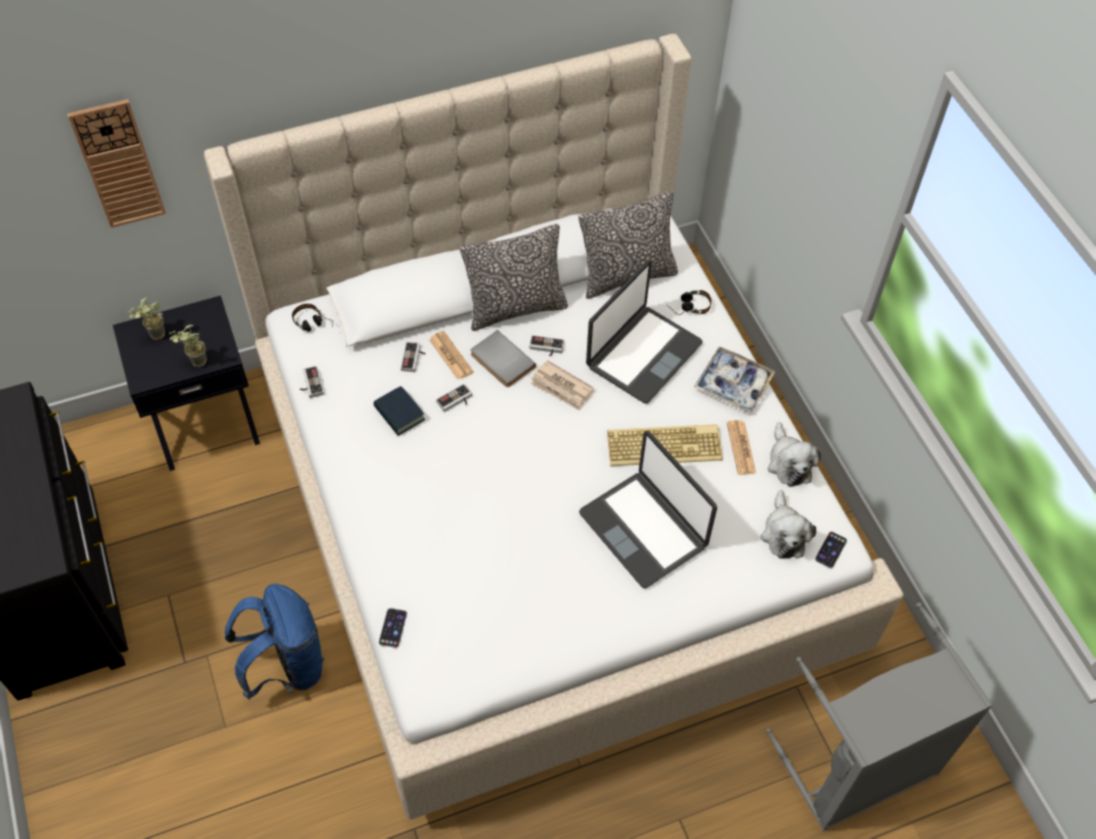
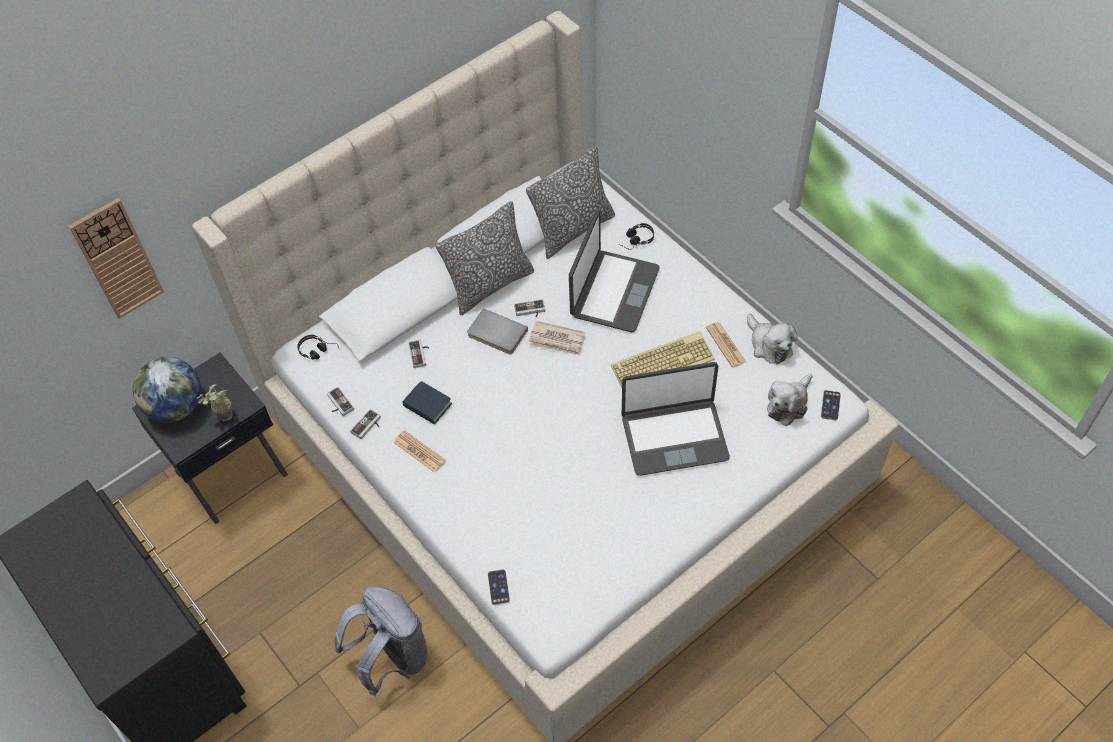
camera: 15 degrees left, 0 degrees up
(155, 338) = (176, 407): potted plant -> globe
(287, 666) = (392, 658): blue backpack -> grey backpack
(451, 356) = (451, 342): newspaper -> newspaper (419, 452)
(456, 401) = (472, 380): game controller -> game controller (368, 427)
(644, 529) = (674, 437): laptop -> laptop turned 45 degrees counterclockwise
(733, 384) = (698, 294): tray -> none
(784, 533) = (788, 404): plush toy -> plush toy turned 60 degrees clockwise
(860, 769) = (901, 579): grey laundry basket -> none

